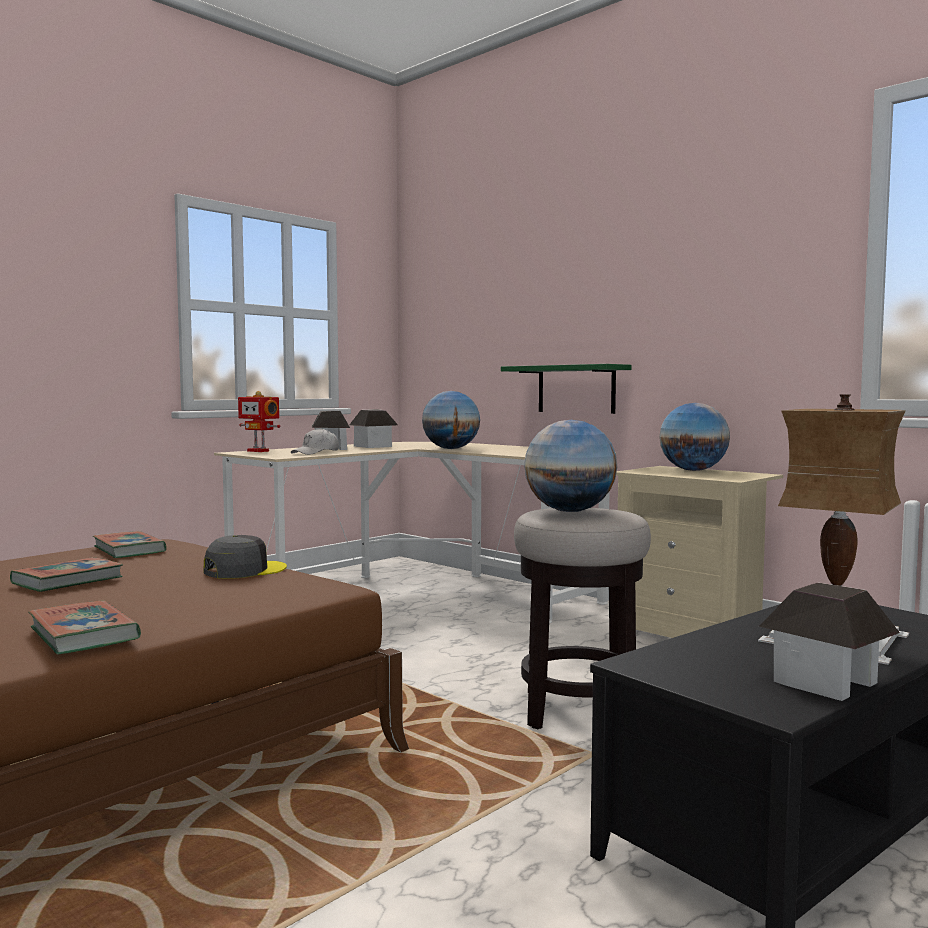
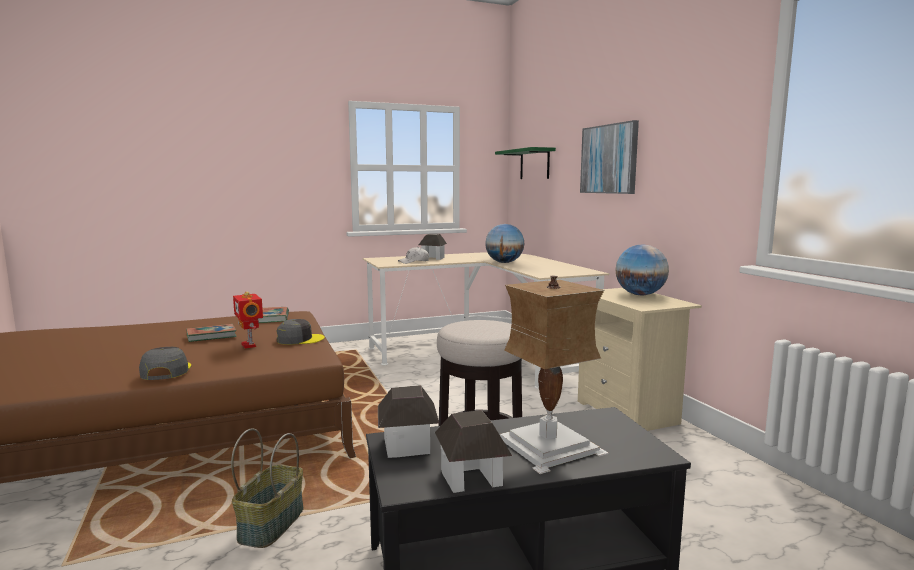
camera: 25 degrees right, 5 degrees up
(84, 634) = (165, 371): book -> grey cap
(259, 451) = (388, 258): toy robot -> toy robot (250, 345)
(373, 446) = (464, 257): toy house -> toy house (407, 445)
(394, 870) = (271, 524): none -> basket
(570, 511) = (473, 325): globe -> none
(576, 389) = (591, 225): green shelf -> green shelf (534, 164)
(605, 297) = (609, 159): none -> picture

